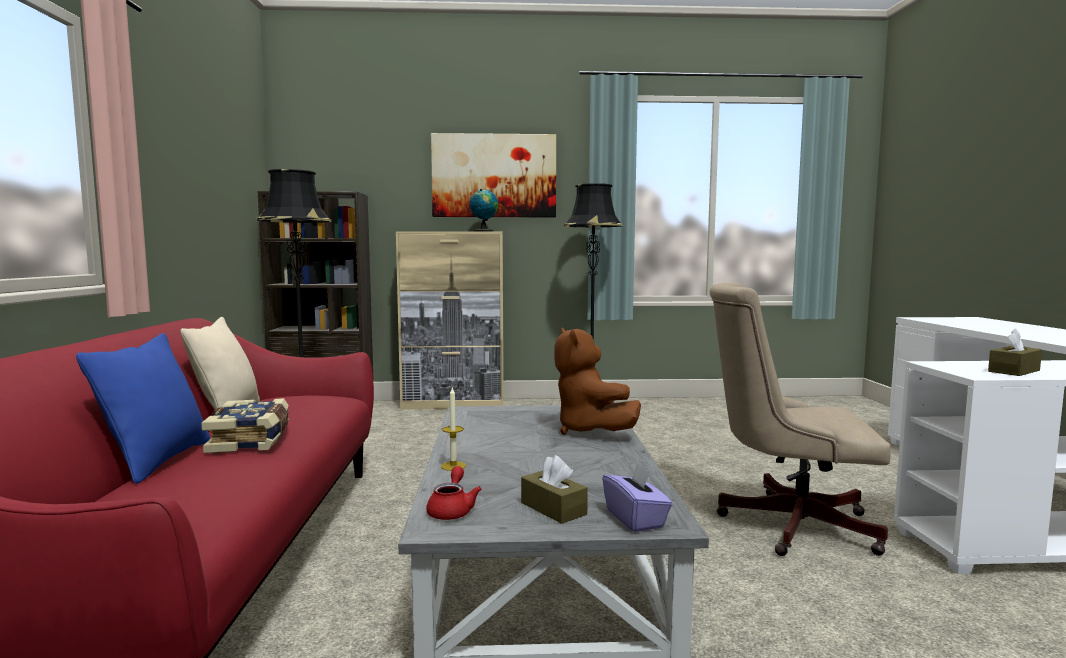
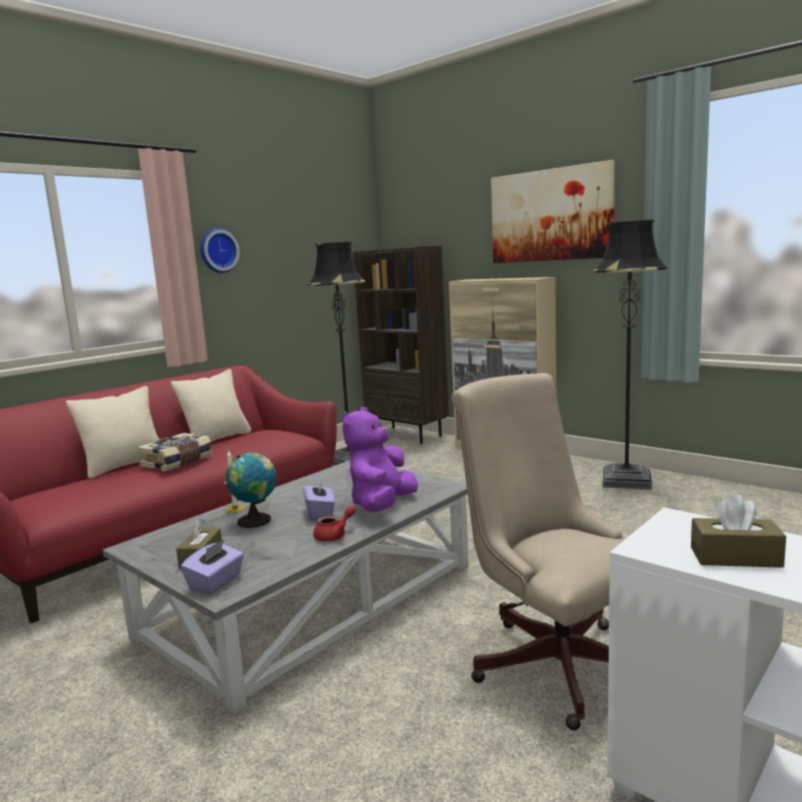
camera: 45 degrees right, 5 degrees up
(145, 157) = (217, 250): none -> wall clock
(157, 460) = (125, 466): blue pillow -> beige pillow
(452, 510) = (162, 539): red teapot -> red teapot (335, 535)
(484, 231) = (529, 278): globe -> globe (256, 520)
(554, 447) = (320, 513): none -> purple tissue box
(590, 430) = (382, 505): brown plush toy -> purple plush toy

